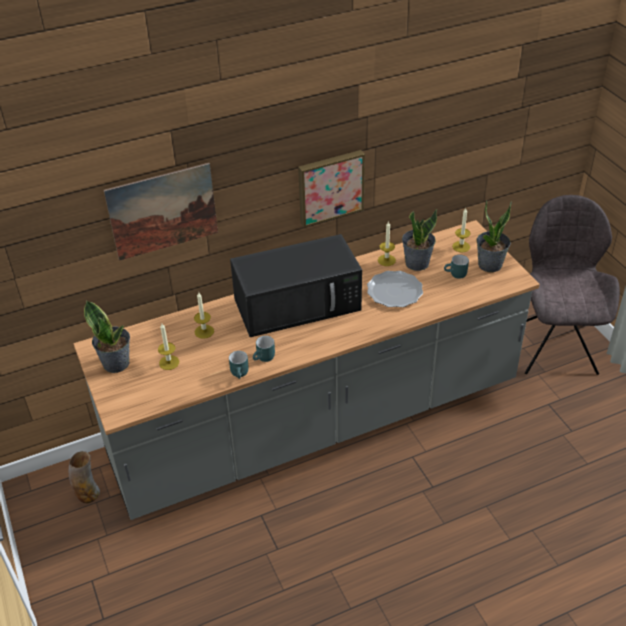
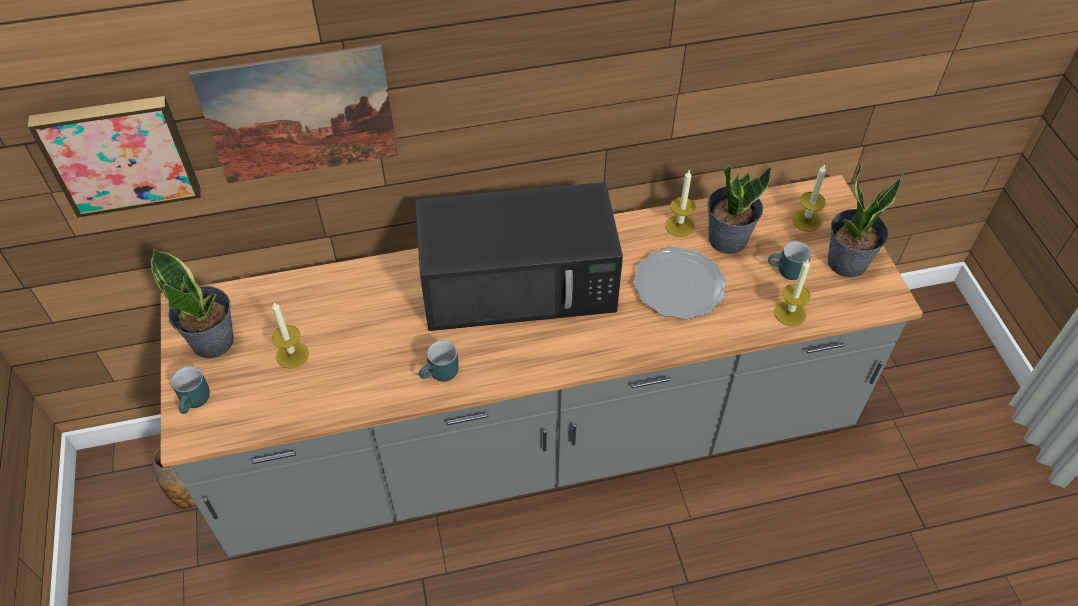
camera: 10 degrees right, 10 degrees up
(204, 331) = (361, 307): candle -> candle (789, 313)
(241, 373) = (396, 396): turquoise mug -> turquoise mug (196, 401)
(330, 187) = (598, 102): picture -> picture (119, 153)
(555, 346) = (929, 375): grey chair -> none

